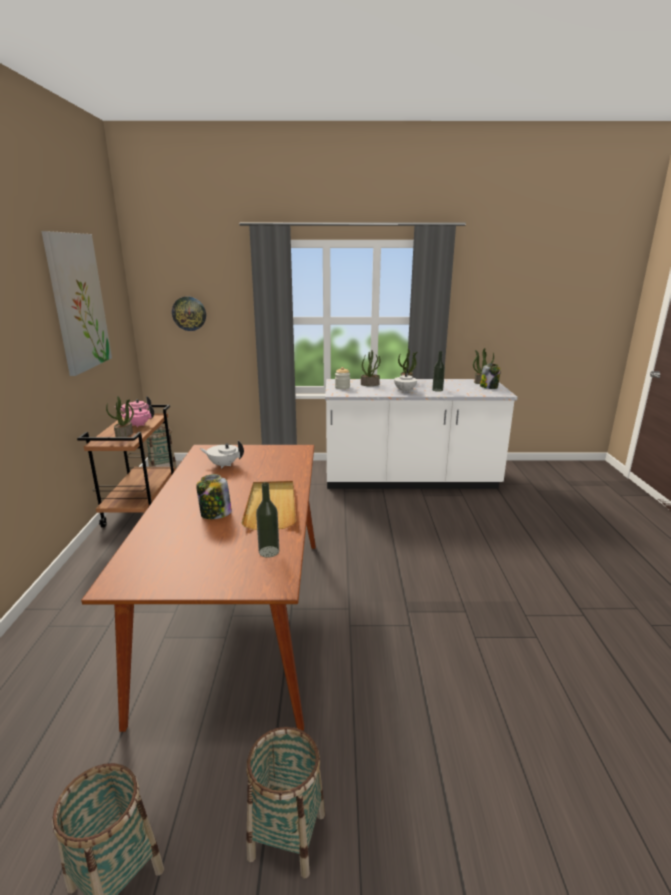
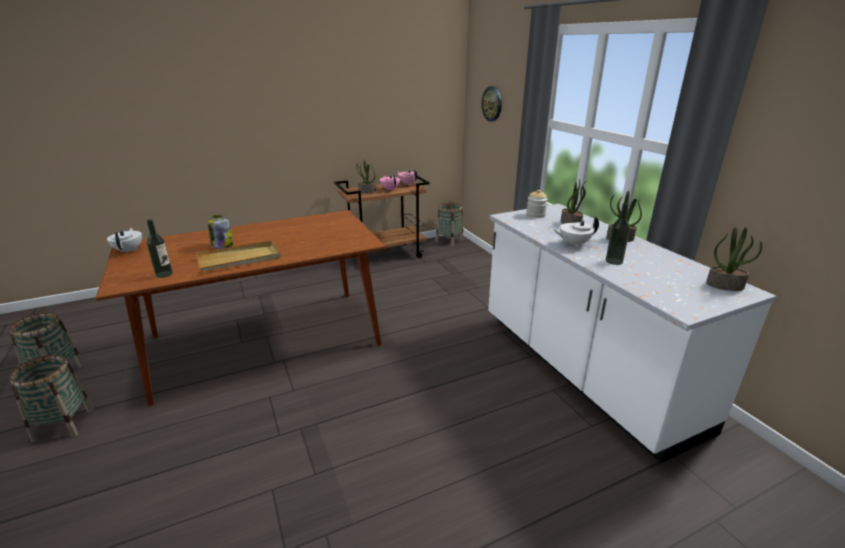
camera: 65 degrees right, 5 degrees up
(78, 302) = (373, 81): picture -> none
(223, 465) = (312, 227): white teapot -> white teapot (129, 250)
(489, 387) = (703, 295): jar -> none

